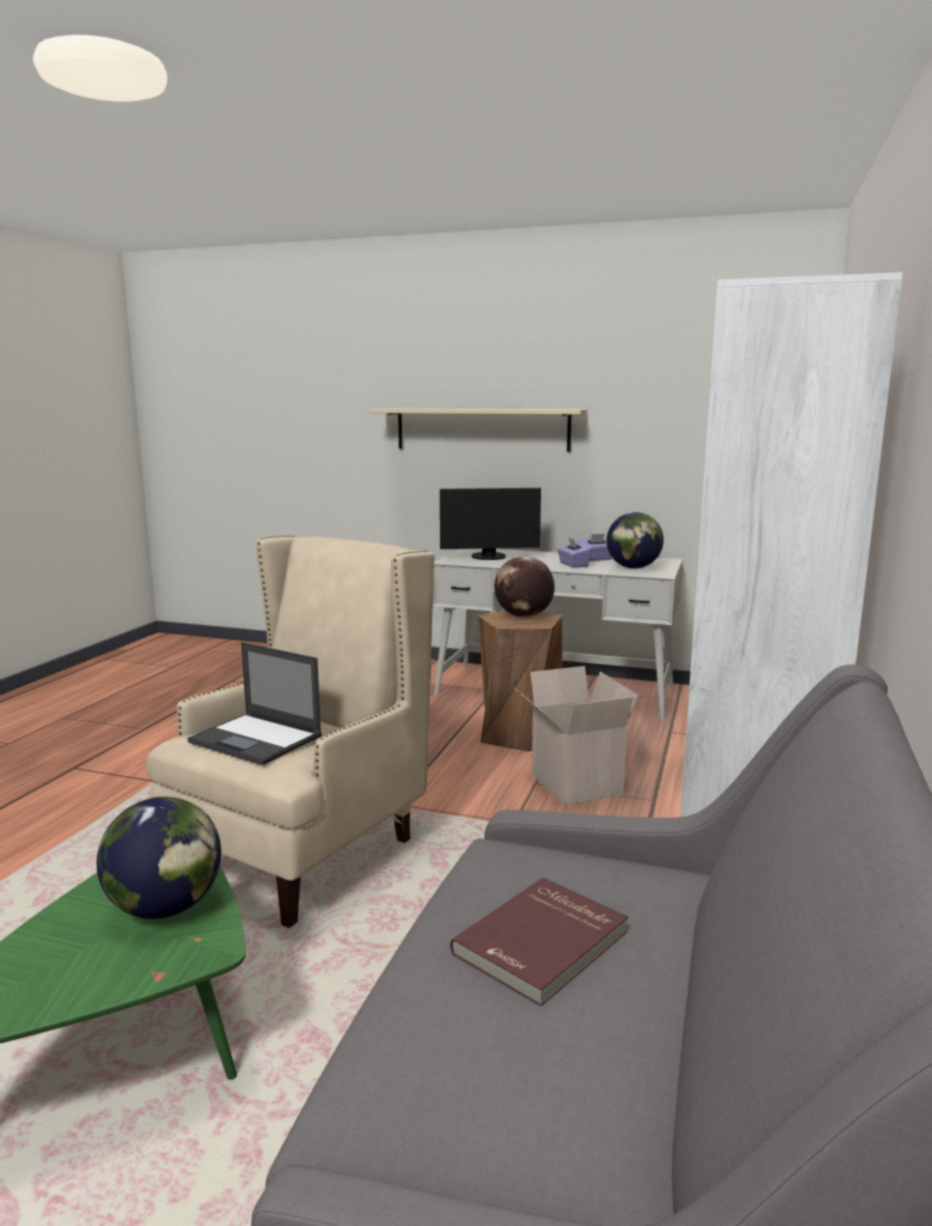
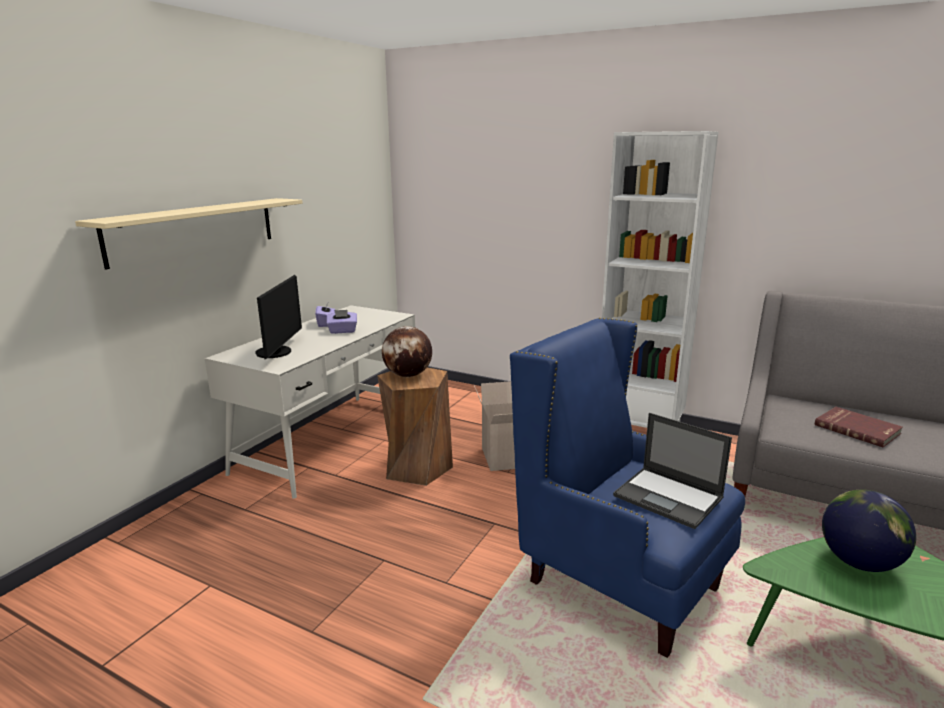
camera: 80 degrees left, 5 degrees up
(257, 739) = (669, 497): laptop -> laptop turned 90 degrees clockwise
(302, 858) = (619, 584): beige armchair -> blue armchair
(633, 568) = (370, 318): globe -> none

